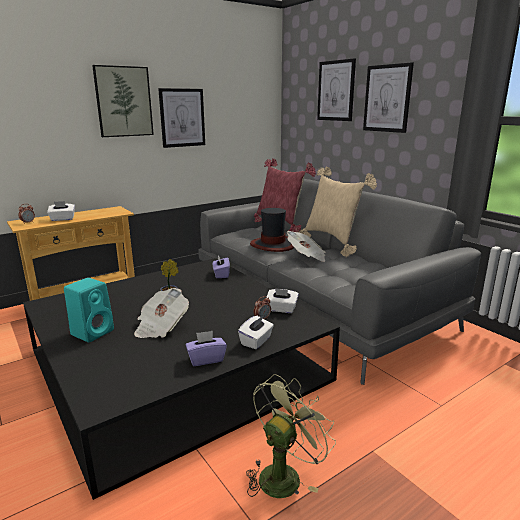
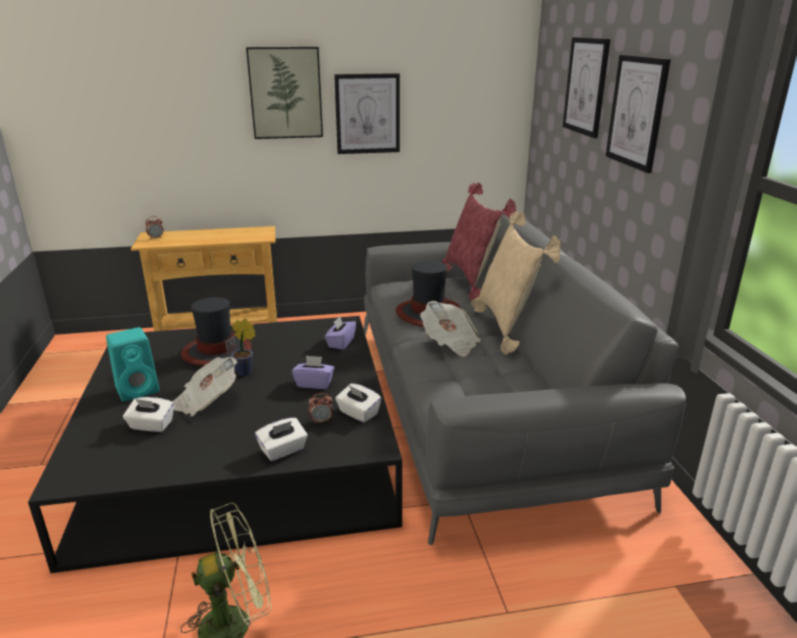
camera: 25 degrees right, 5 degrees up
(62, 219) = (193, 238): white tissue box -> white tissue box (151, 425)
(131, 296) = (216, 351): none -> hat
(206, 359) = (209, 457): purple tissue box -> purple tissue box (314, 383)

